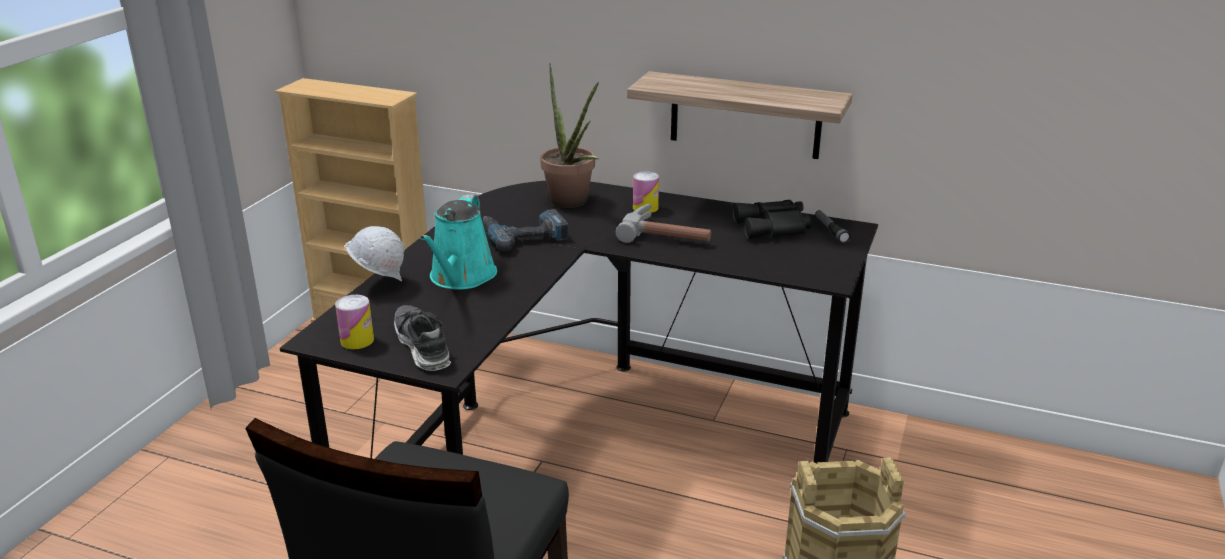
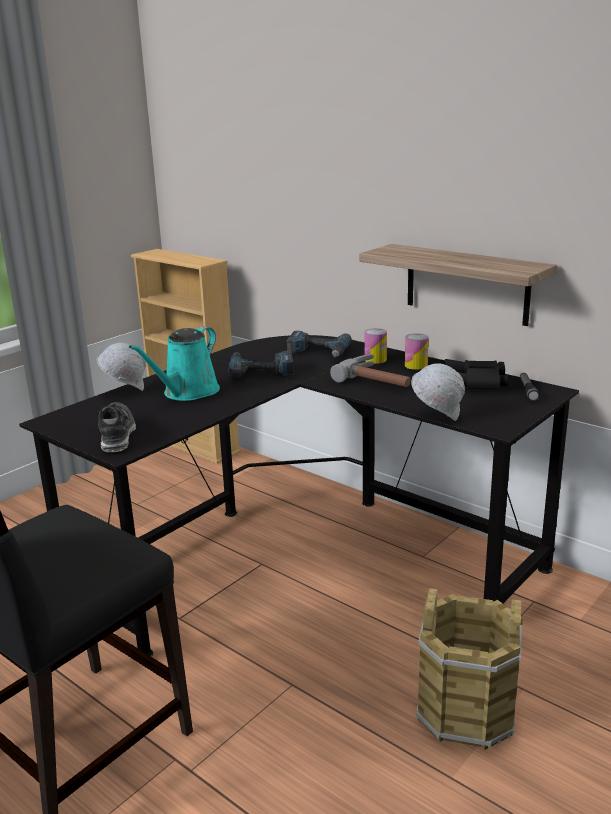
camera: 20 degrees right, 5 degrees down
(357, 340) = (75, 425): can -> can (416, 365)
(572, 203) = (318, 352): potted plant -> power drill
(762, 273) = (437, 415): none -> white hard hat

